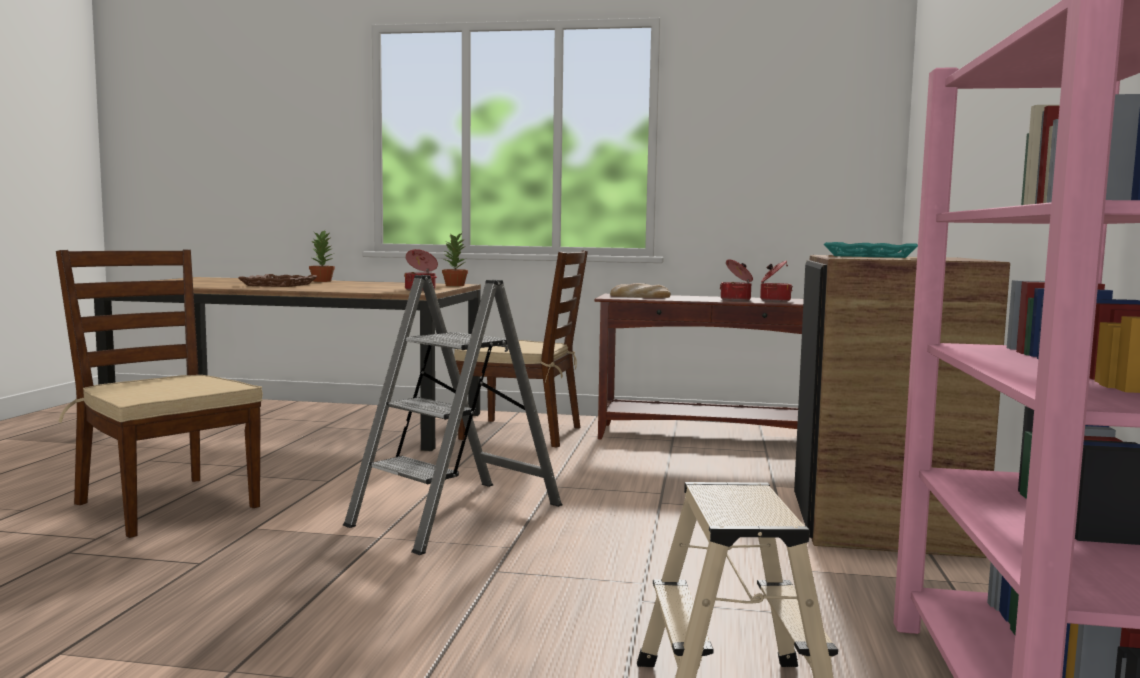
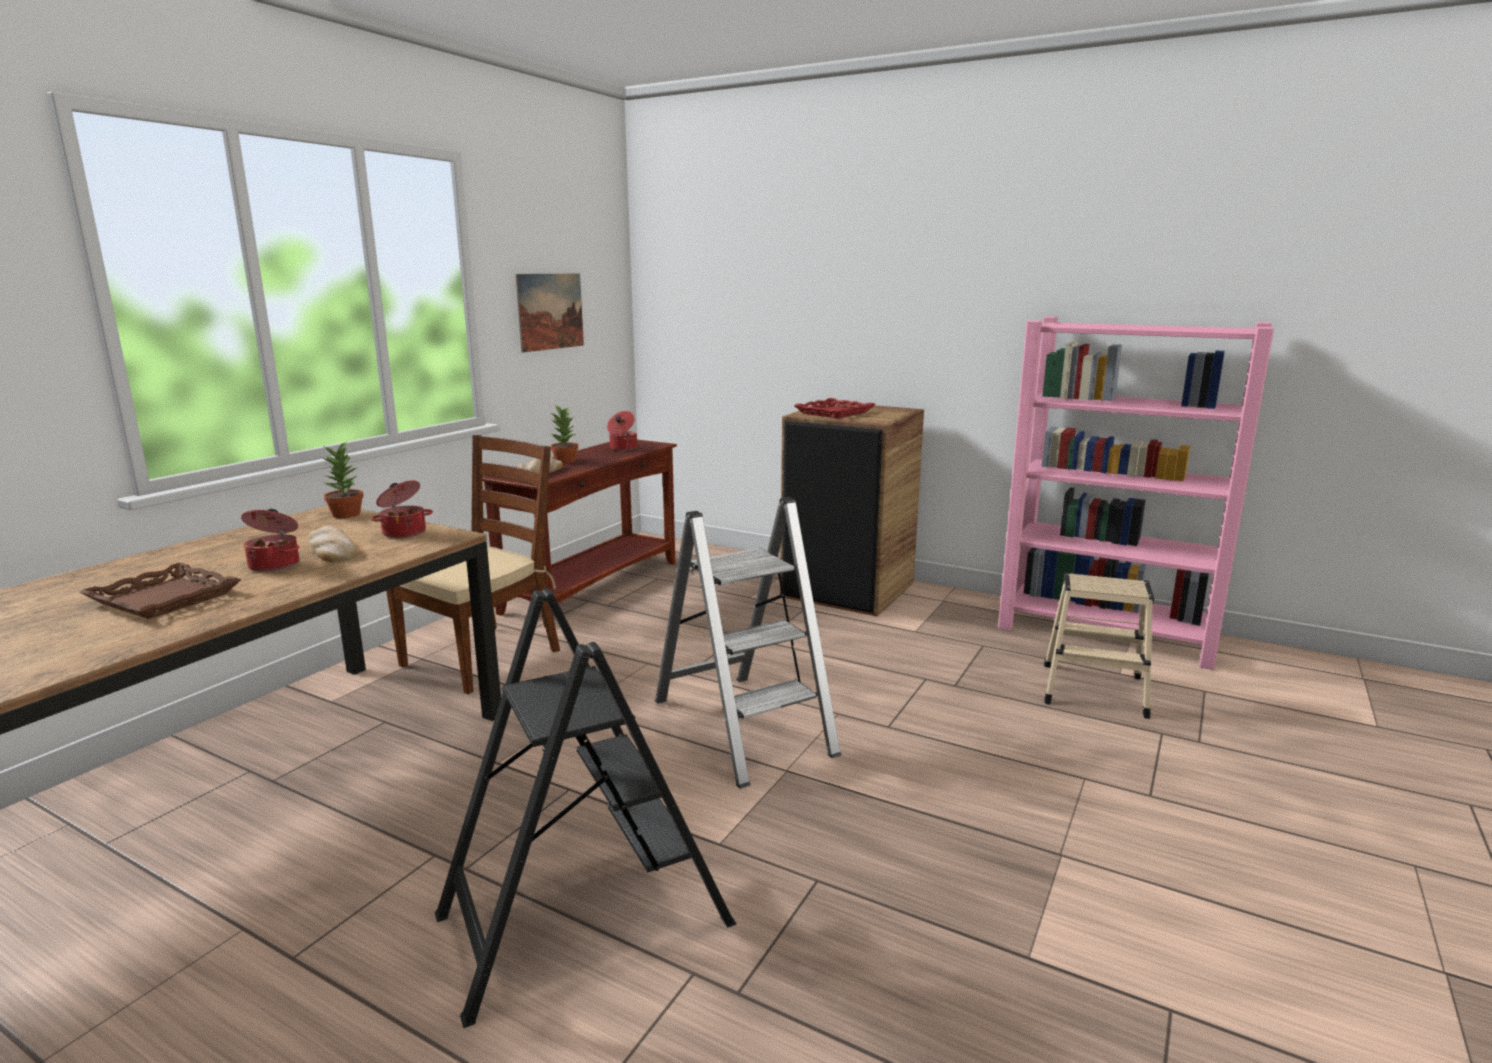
camera: 70 degrees left, 10 degrees up
(166, 505) = (580, 919): brown chair -> black step ladder
(322, 281) = (115, 571): potted plant -> potted plant (565, 461)
(375, 288) = (331, 550): none -> bread
(736, 299) = (604, 455): cooking pot -> cooking pot (275, 565)
(759, 158) = (550, 311): none -> picture
(871, 256) = (834, 413): turquoise tray -> red tray

